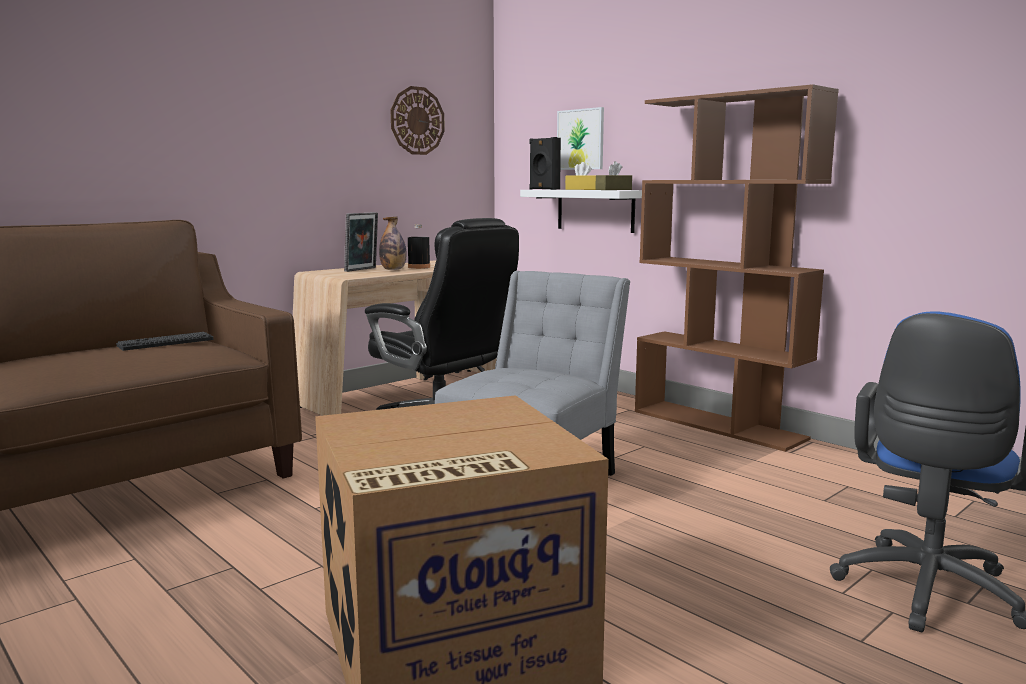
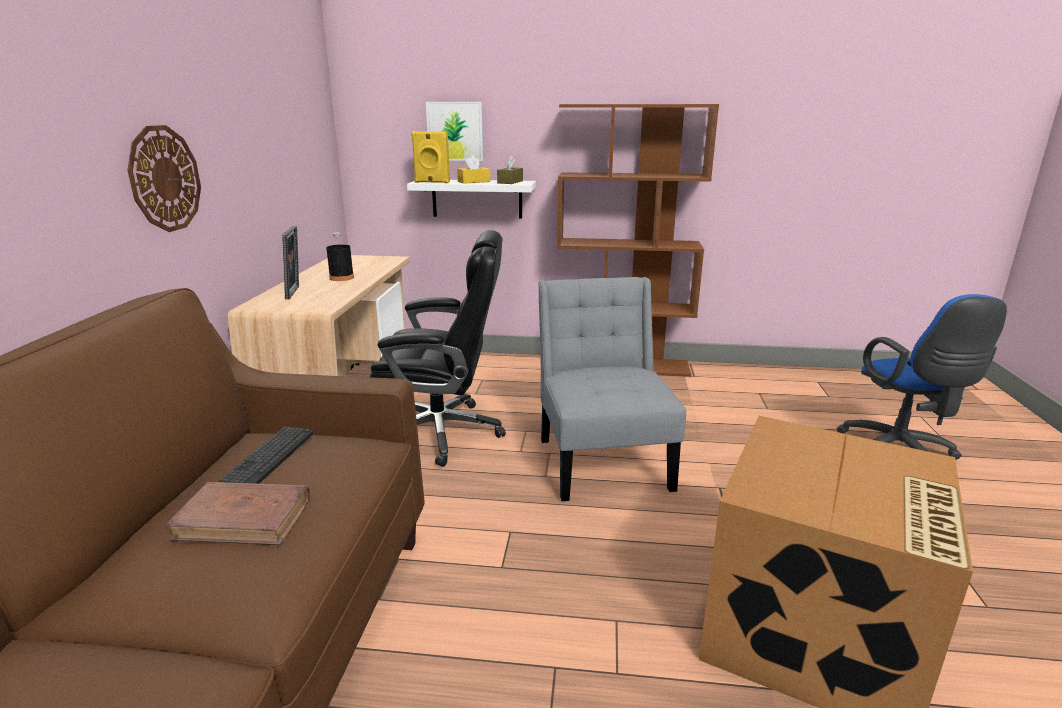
camera: 40 degrees left, 10 degrees up
(91, 357) = (244, 518): none -> brown book
(393, 269) = (329, 287): bottle -> none
(417, 121) = (287, 112): wall clock -> wall clock (165, 179)
(543, 189) = (432, 182): black speaker -> yellow speaker

